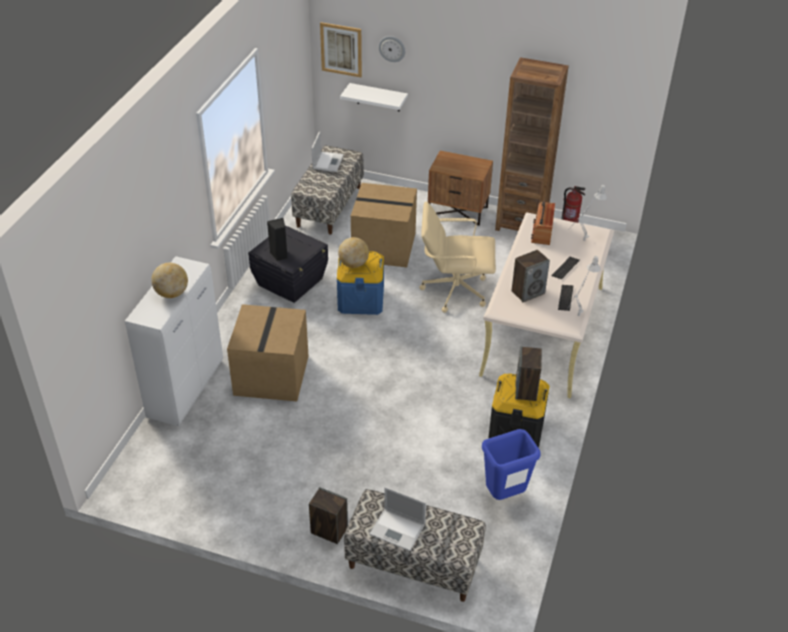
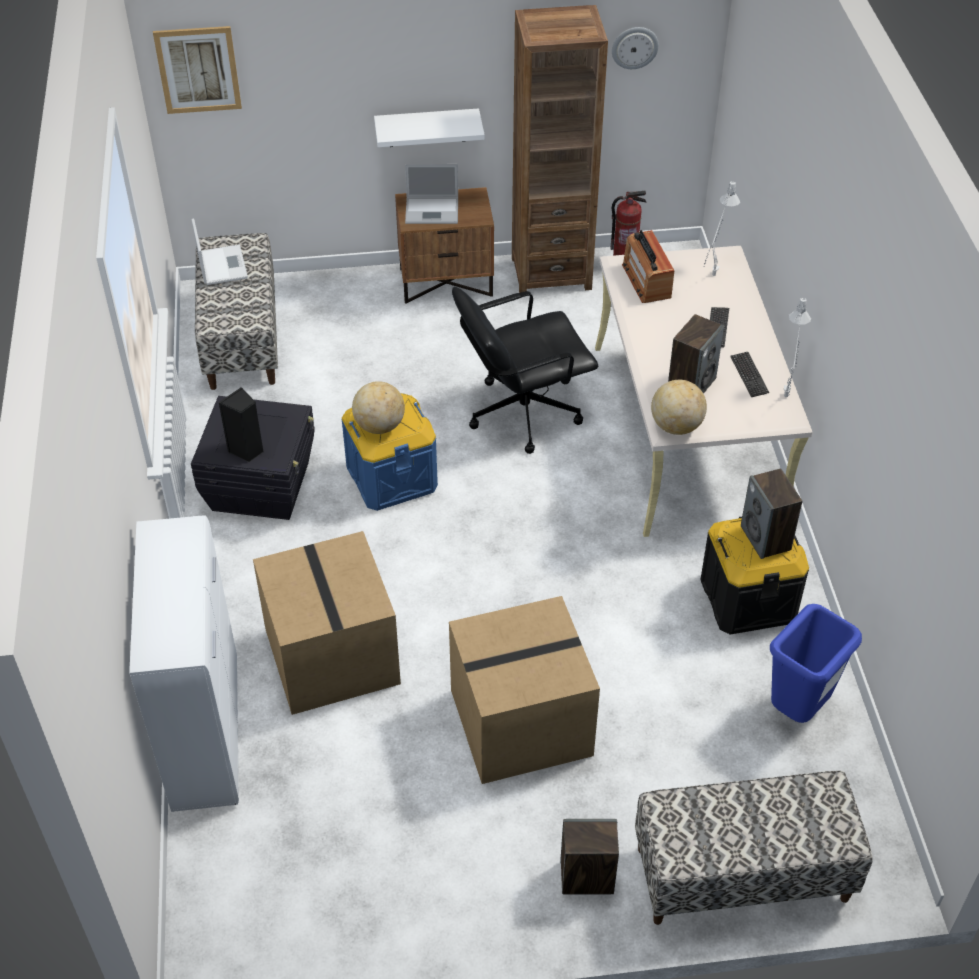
camera: 25 degrees left, 5 degrees up
(172, 293) = (179, 591): globe -> globe (676, 426)
(378, 97) = (276, 134): white shelf -> white shelf (427, 127)
(385, 246) = (372, 376): cardboard box -> cardboard box (522, 720)
(392, 48) = (290, 46): wall clock -> wall clock (634, 47)
(398, 529) = (733, 838): laptop -> laptop (433, 210)
(454, 290) = (522, 412): beige office chair -> black office chair

